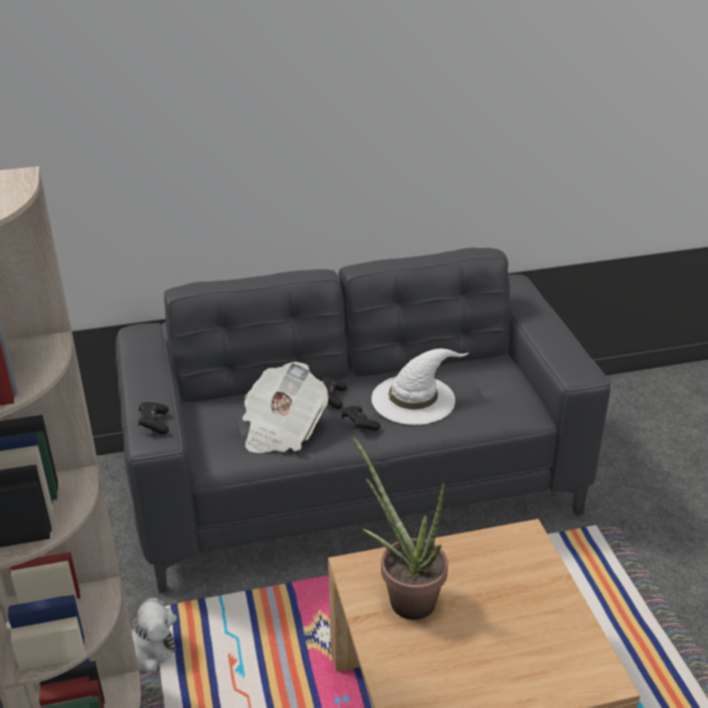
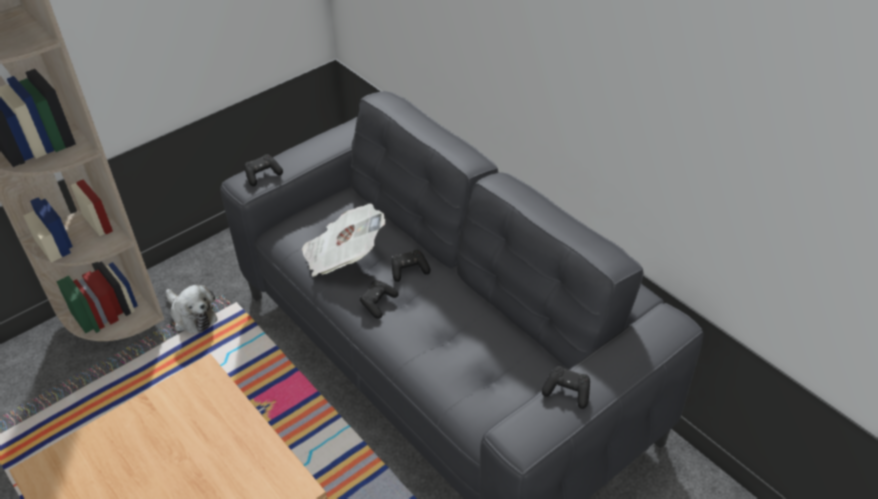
camera: 65 degrees right, 10 degrees up
(404, 596) = (179, 421): potted plant -> none
(414, 398) = (442, 327): white hat -> none
(549, 340) = (567, 392): none -> black game controller

